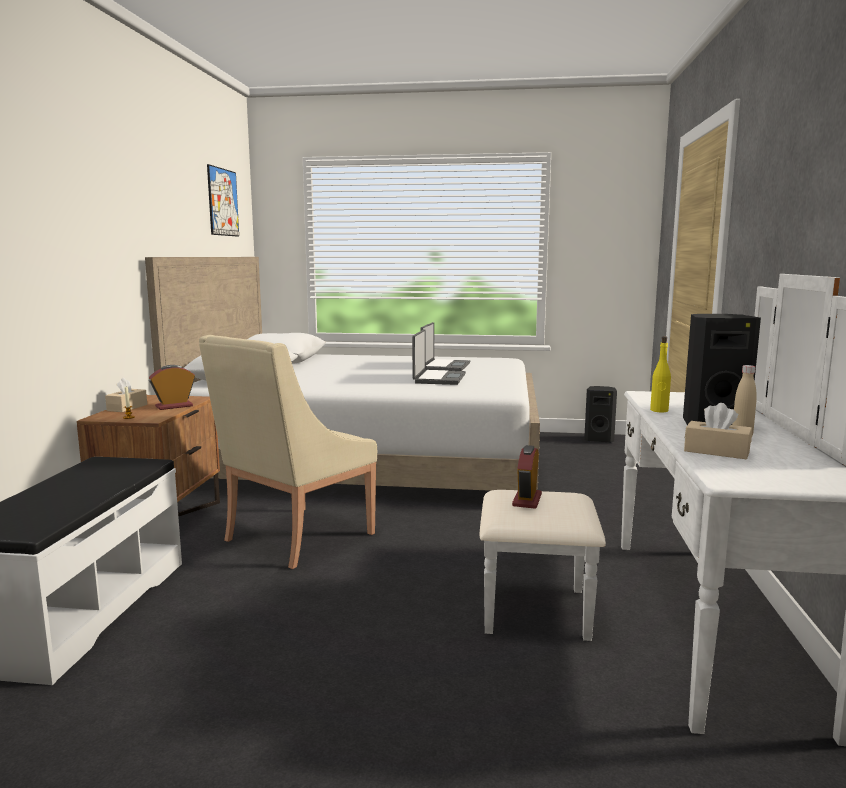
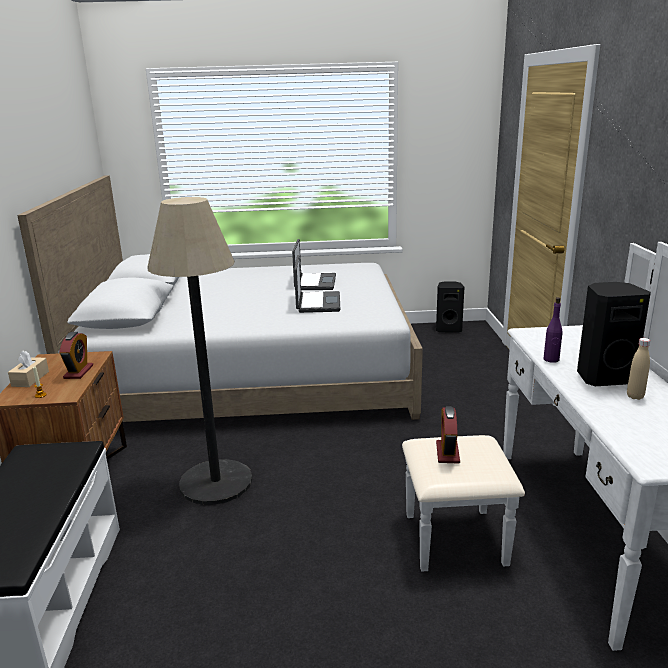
camera: 10 degrees left, 10 degrees up
(174, 406) = (78, 372): alarm clock -> alarm clock turned 135 degrees clockwise
(223, 202) = (72, 127): picture -> none
(295, 538) = (216, 482): beige armchair -> floor lamp
(659, 410) = (551, 359): yellow bottle -> purple bottle
(716, 451) = (624, 421): beige tissue box -> none

